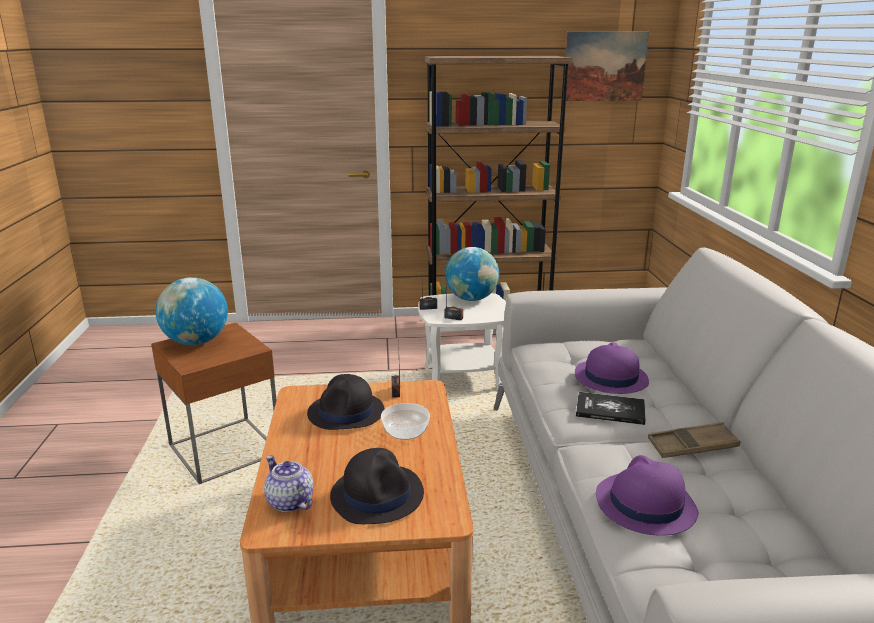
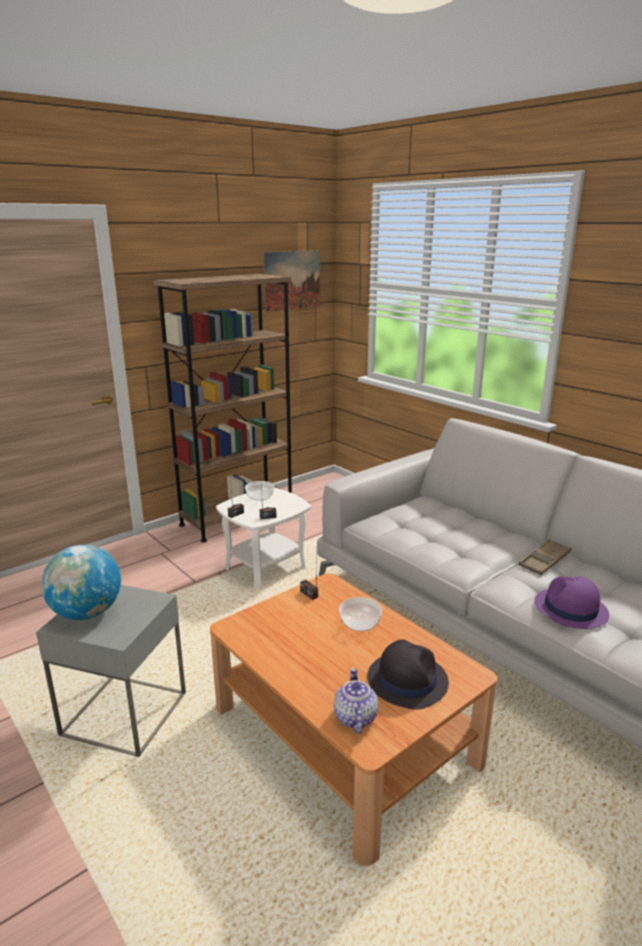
camera: 35 degrees left, 0 degrees up
(225, 450) = (125, 714): brown side table -> grey side table
(289, 502) = (354, 717): teapot -> teapot turned 75 degrees clockwise
(346, 413) = (295, 626): black hat -> none
(471, 299) = (260, 497): globe -> bowl
(610, 378) = (445, 530): purple hat -> none
(610, 410) = (474, 553): book -> none

